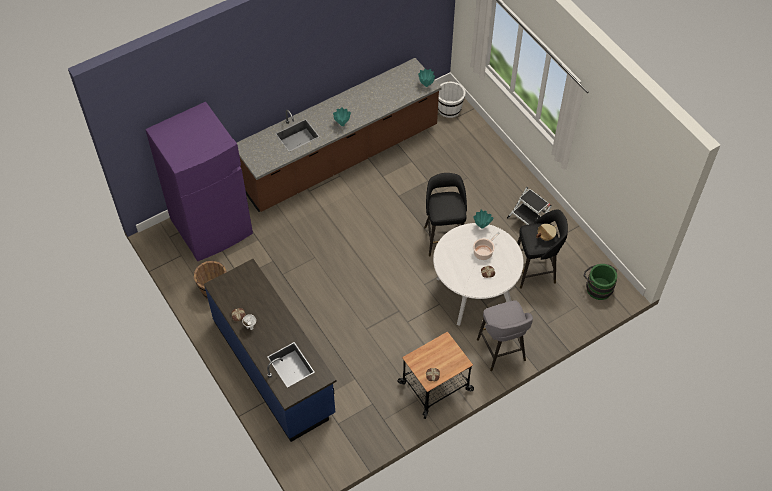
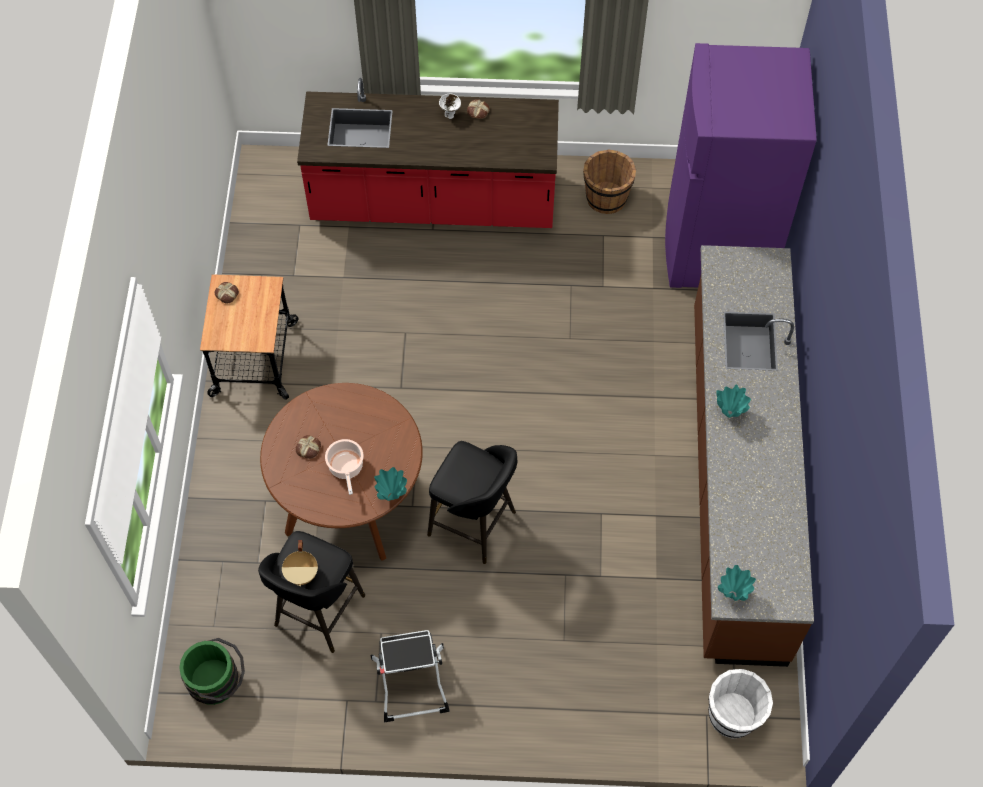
camera: 125 degrees right, 5 degrees up
(274, 367) = (433, 202): blue counter -> red counter
(474, 293) = (350, 501): white dining table -> brown dining table
(501, 351) = (233, 472): grey stool -> none

